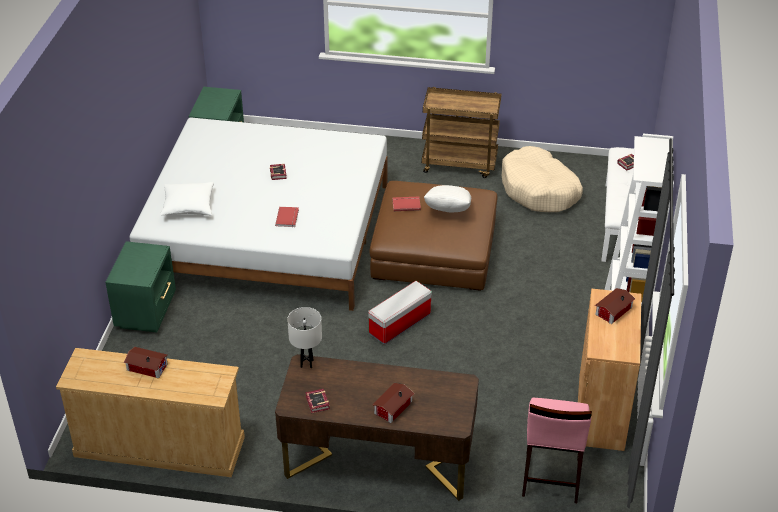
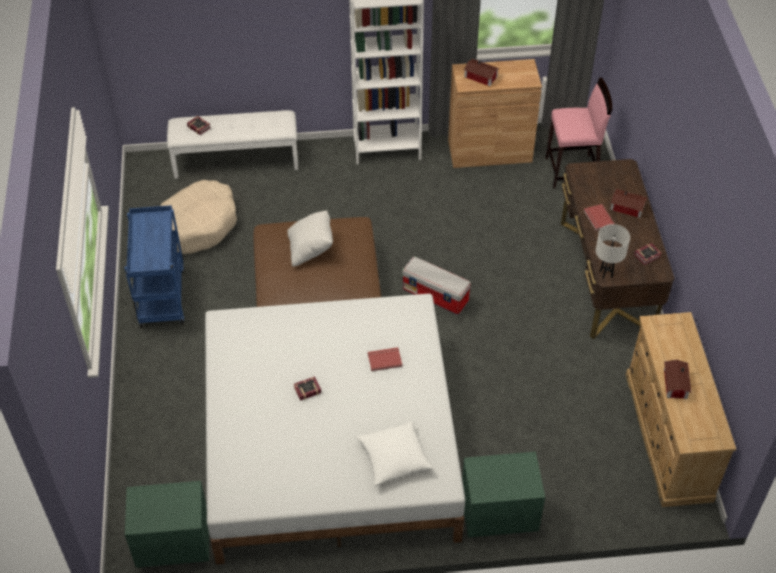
camera: 105 degrees left, 10 degrees up
(406, 204) = (308, 283): red book -> red book (597, 218)
(460, 164) = (161, 296): brown cart -> blue cart

